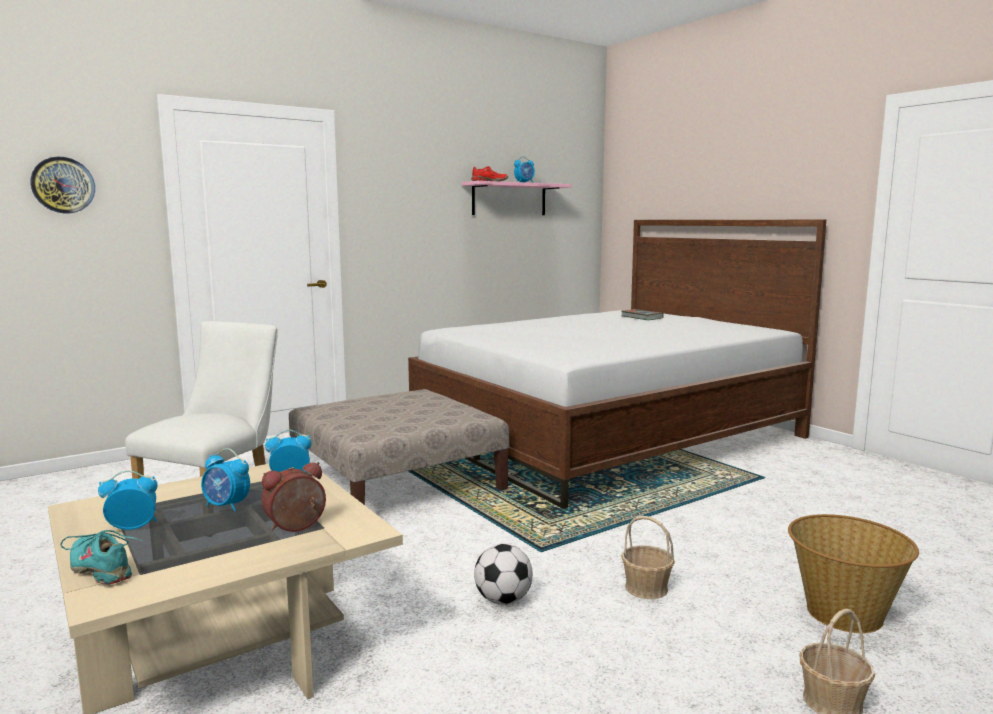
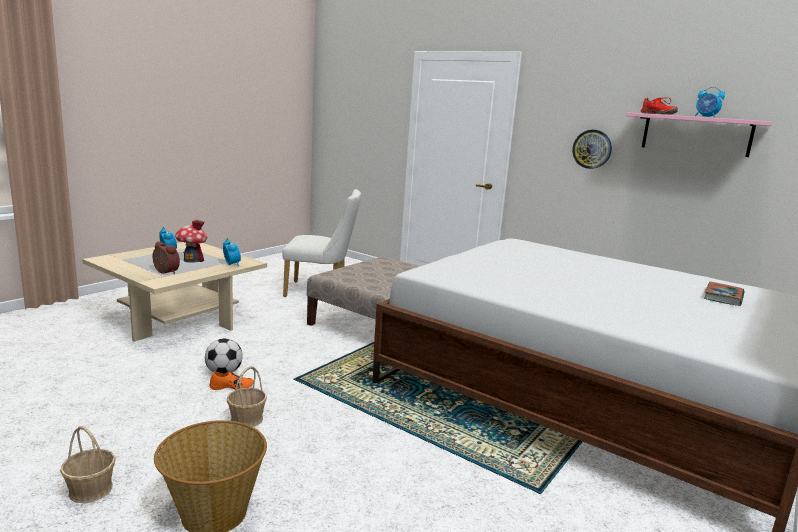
camera: 70 degrees right, 5 degrees up
(63, 185) = (368, 106): wall clock -> wall clock (592, 149)
(102, 569) = (127, 255): turquoise shoe -> none
(227, 506) = (192, 260): alarm clock -> toy house
(551, 595) = (232, 386): none -> orange shoe

